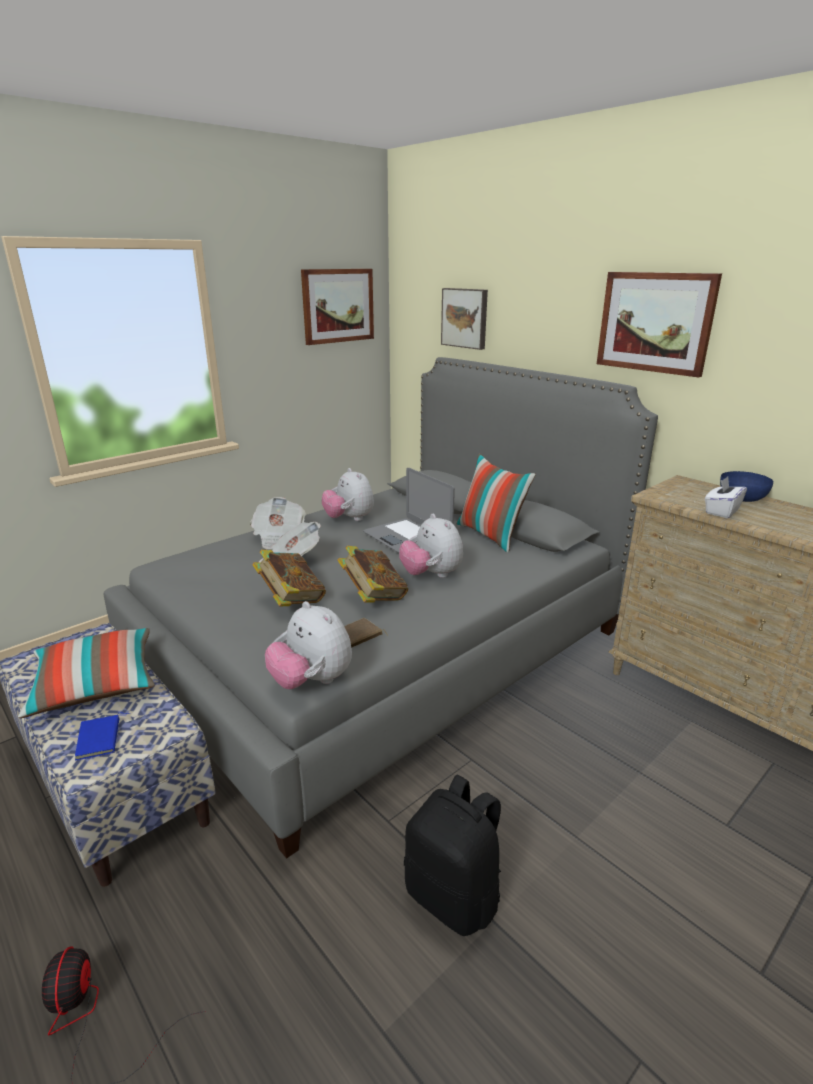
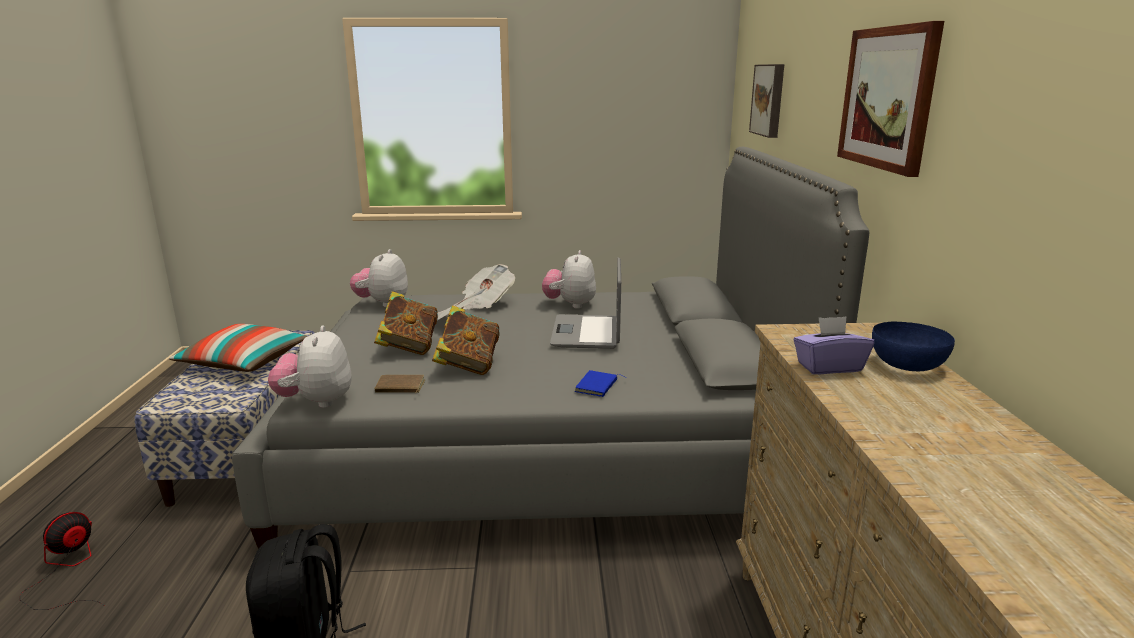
camera: 40 degrees right, 5 degrees down
(100, 739) = (195, 392): blue book -> blue book (597, 386)
(338, 306) = (659, 85): picture -> none
(431, 575) = (548, 366): plush toy -> plush toy (382, 303)
(490, 535) = (674, 354): pillow -> none
(721, 511) = (829, 367): white tissue box -> purple tissue box

